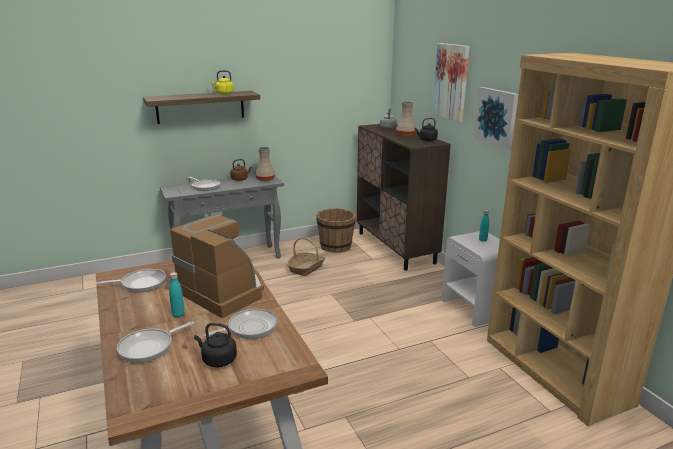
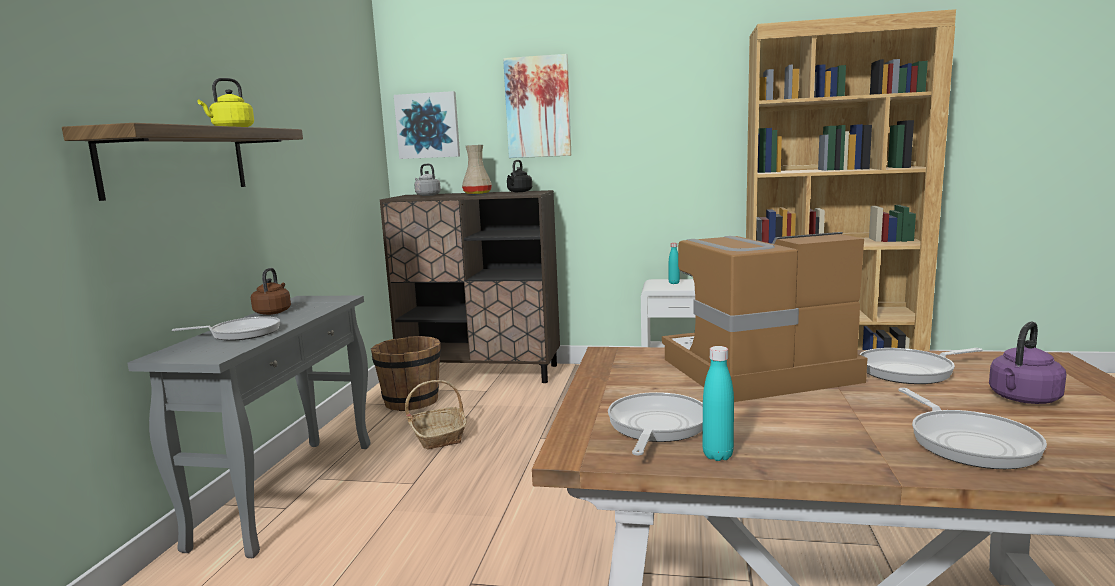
camera: 55 degrees left, 10 degrees down
(178, 315) = (834, 409): turquoise bottle -> turquoise bottle (717, 455)
(217, 360) = (1022, 399): black kettle -> purple kettle
(249, 328) = (910, 371): frying pan -> frying pan turned 105 degrees counterclockwise
(266, 179) = (319, 300): beige vase -> none
(496, 117) = (637, 133): picture -> picture (428, 125)

